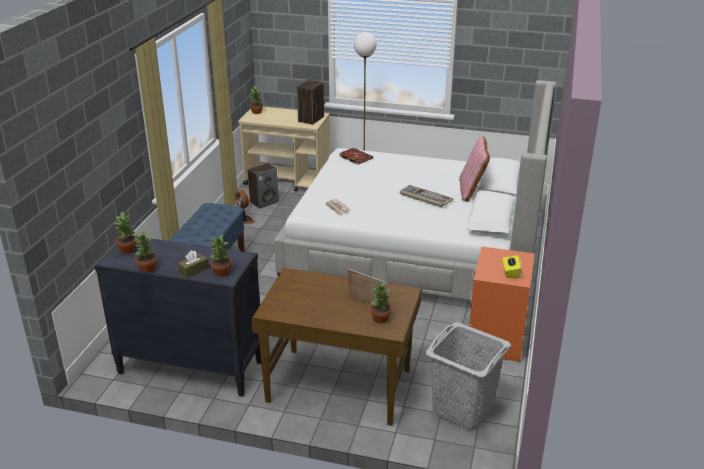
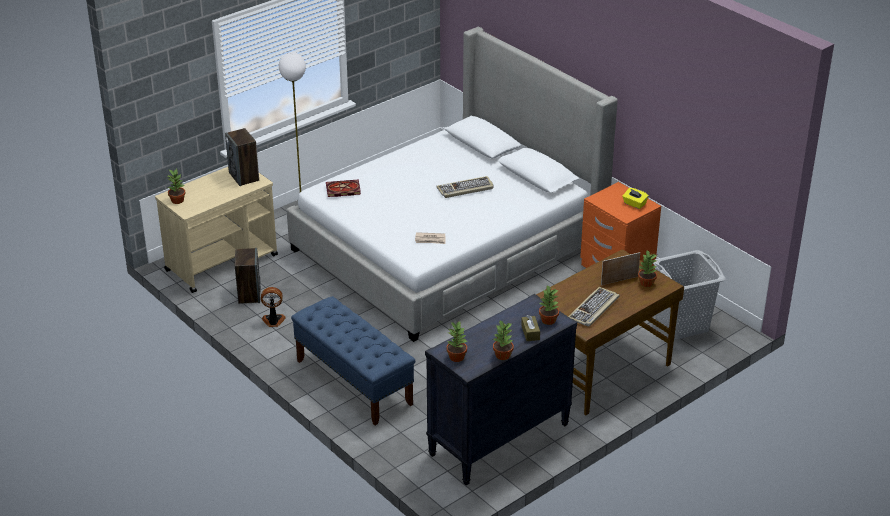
camera: 55 degrees left, 5 degrees up
(305, 304) = (594, 309): none -> keyboard
(472, 191) = (480, 162): pink pillow -> none

